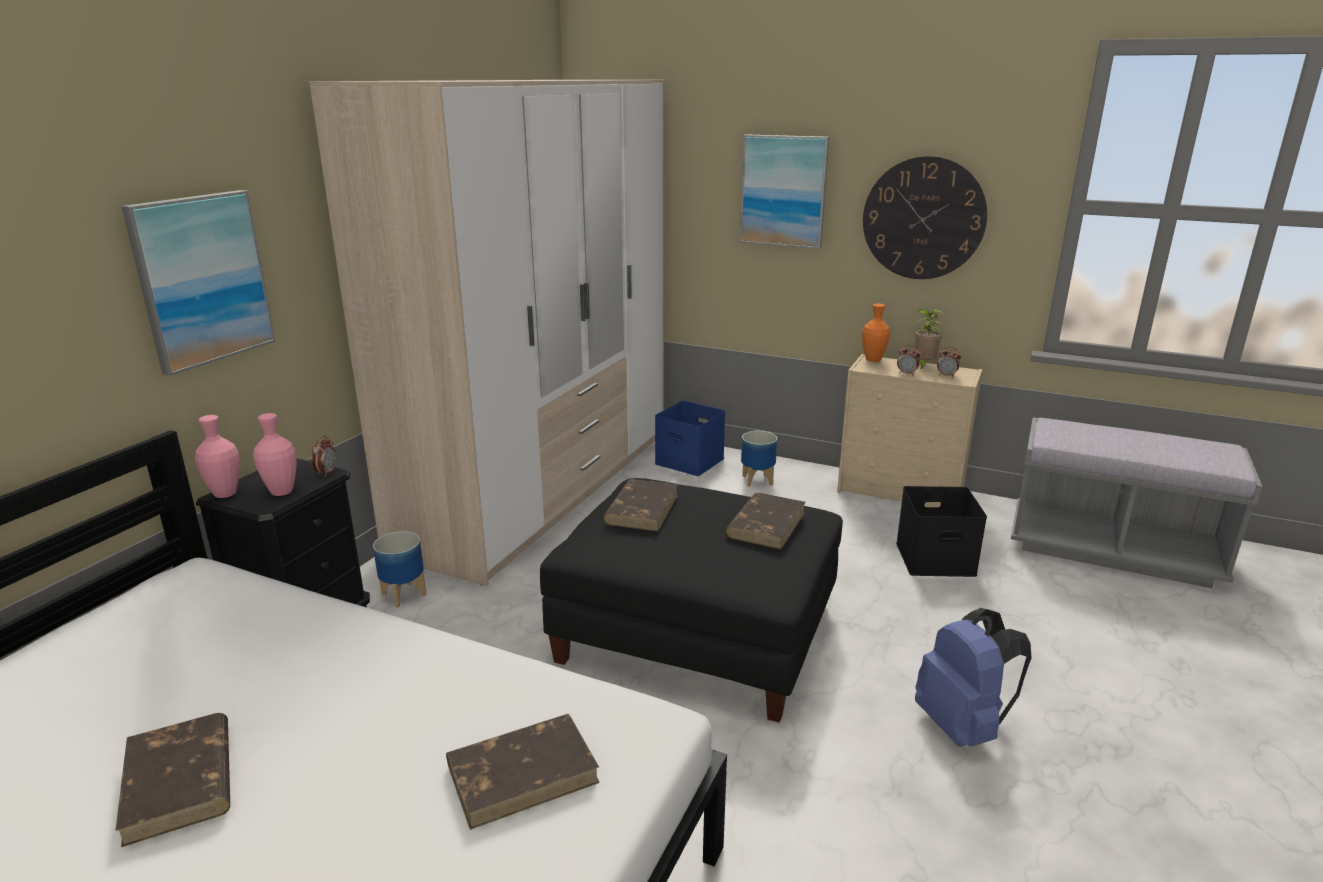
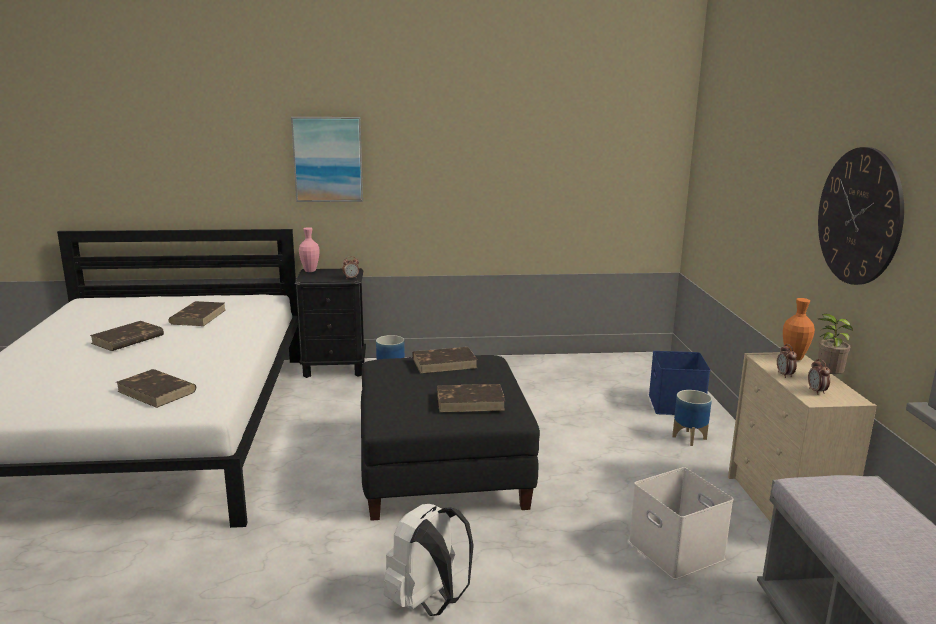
camera: 60 degrees right, 5 degrees down
(183, 664) = (198, 316): none -> brown book
(282, 492) = (322, 277): pink vase -> none
(544, 488) = (554, 371): wardrobe -> none
(784, 191) = (782, 172): picture -> none
(936, 558) = (678, 550): black storage box -> white storage box
(962, 726) = (428, 602): blue backpack -> white backpack

